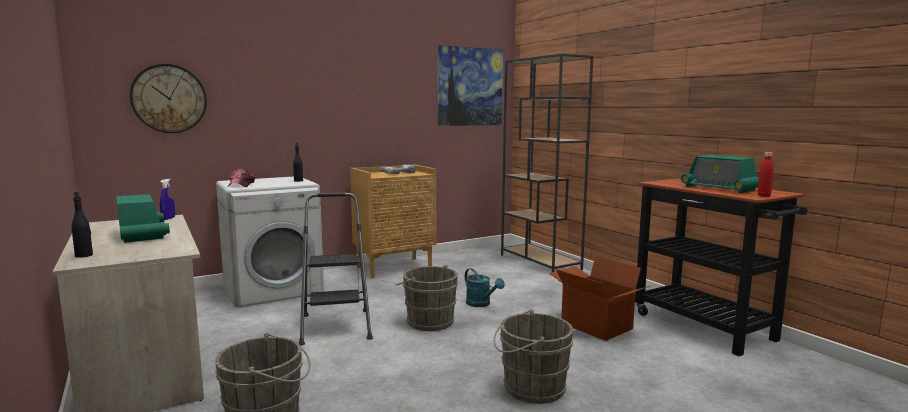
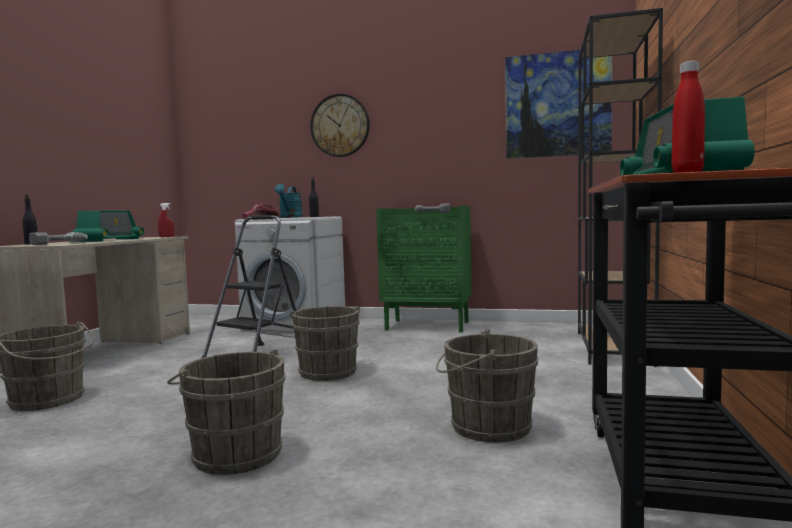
camera: 45 degrees right, 5 degrees down
(144, 250) = (60, 243): none -> power drill
(168, 218) = (166, 237): blue spray bottle -> red spray bottle
(169, 98) = (238, 146): wall clock -> wall clock (340, 125)
(395, 267) = (428, 326): brown cabinet -> green cabinet
(481, 304) = (417, 370): turquoise watering can -> turquoise watering can (290, 217)
(595, 326) = (485, 426): cardboard box -> grey bucket

